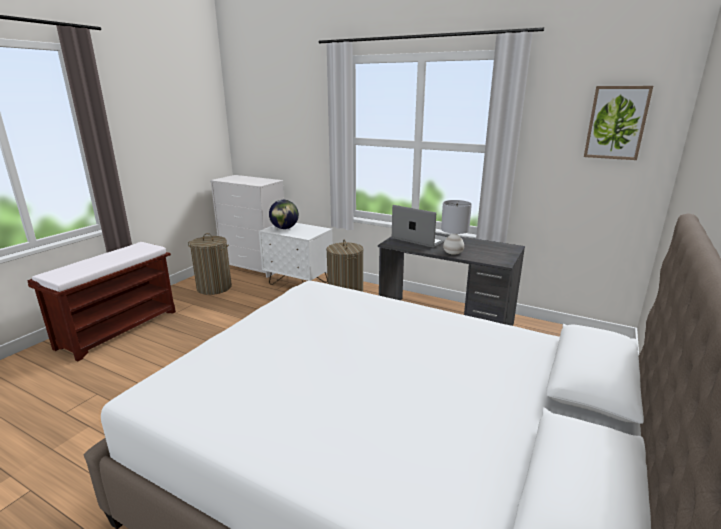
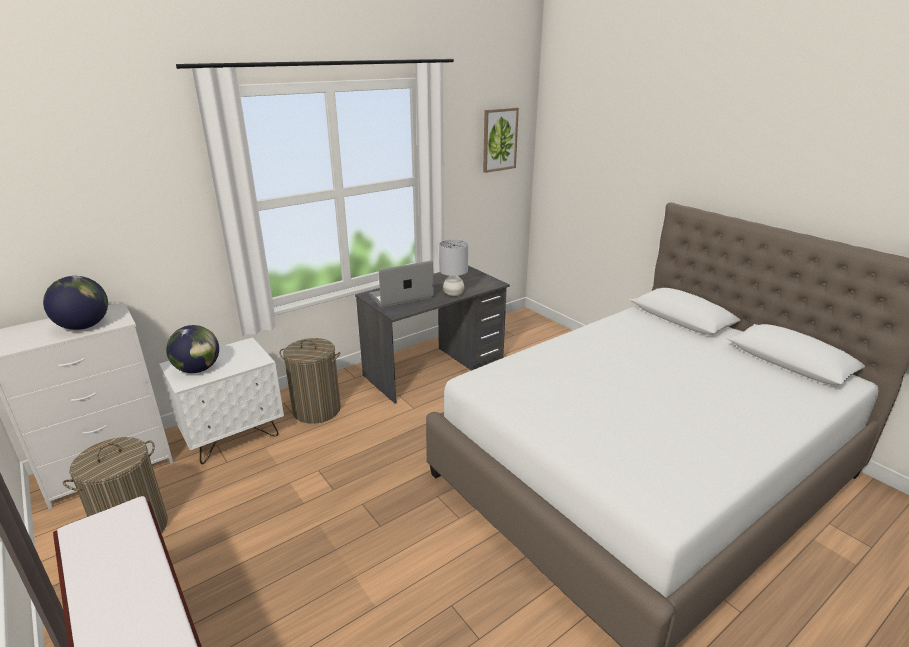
camera: 65 degrees left, 5 degrees up
(250, 182) = (84, 326): none -> globe

